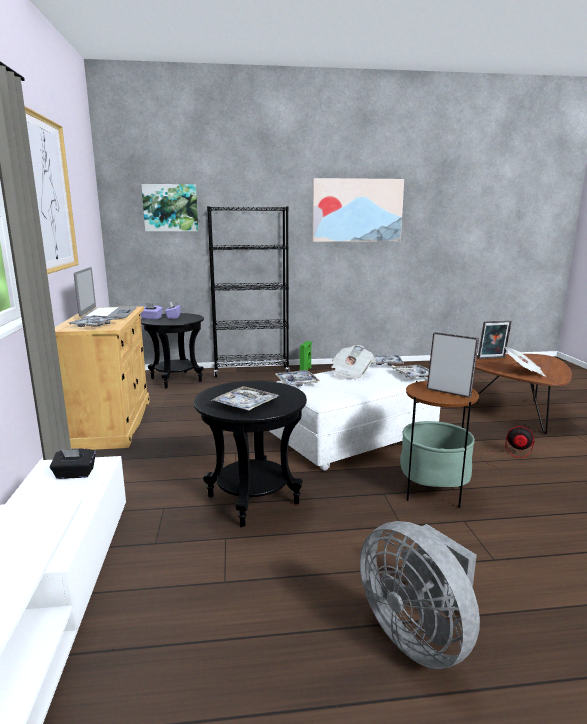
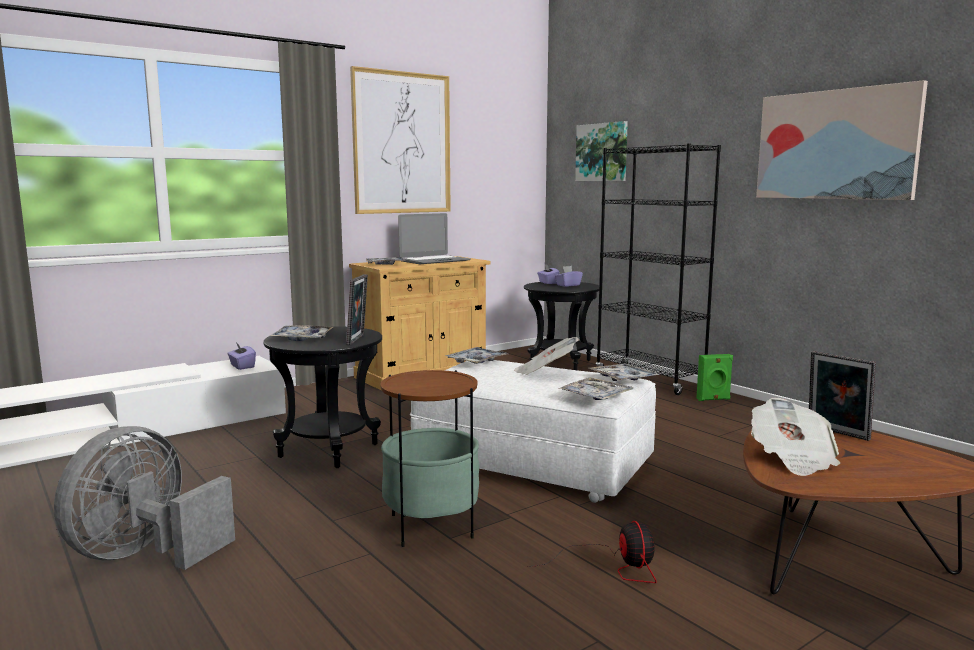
camera: 60 degrees right, 5 degrees down
(74, 474) = (242, 366): black tissue box -> purple tissue box
(449, 392) = (428, 384): picture frame -> picture frame (358, 339)

